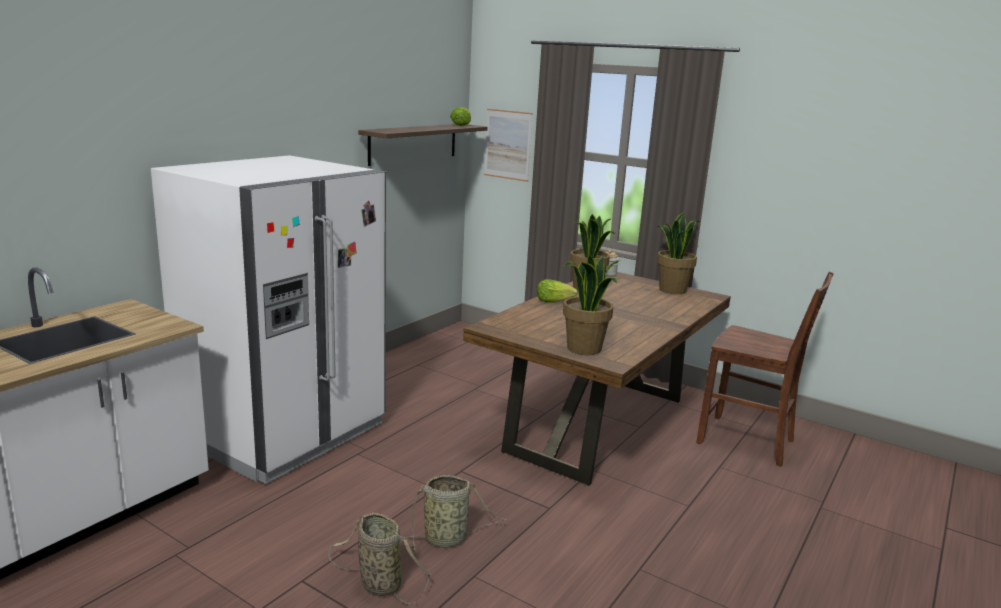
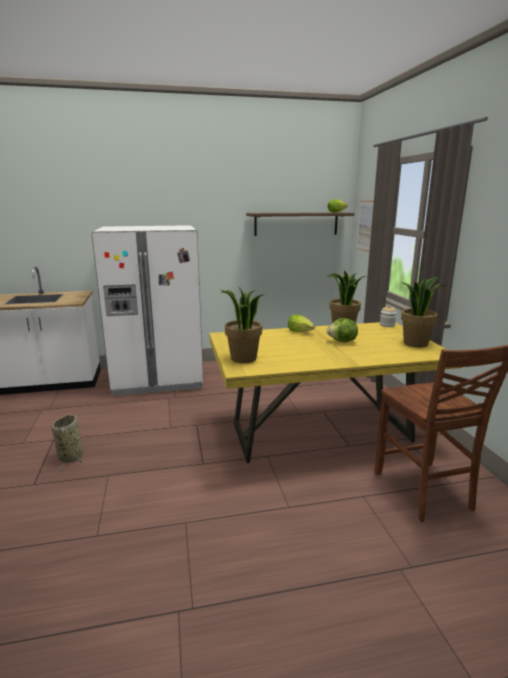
camera: 45 degrees right, 0 degrees up
(448, 539) = (131, 452): basket -> none
(597, 426) = (319, 433): brown dining table -> yellow dining table
(617, 303) = (342, 342): none -> lettuce

